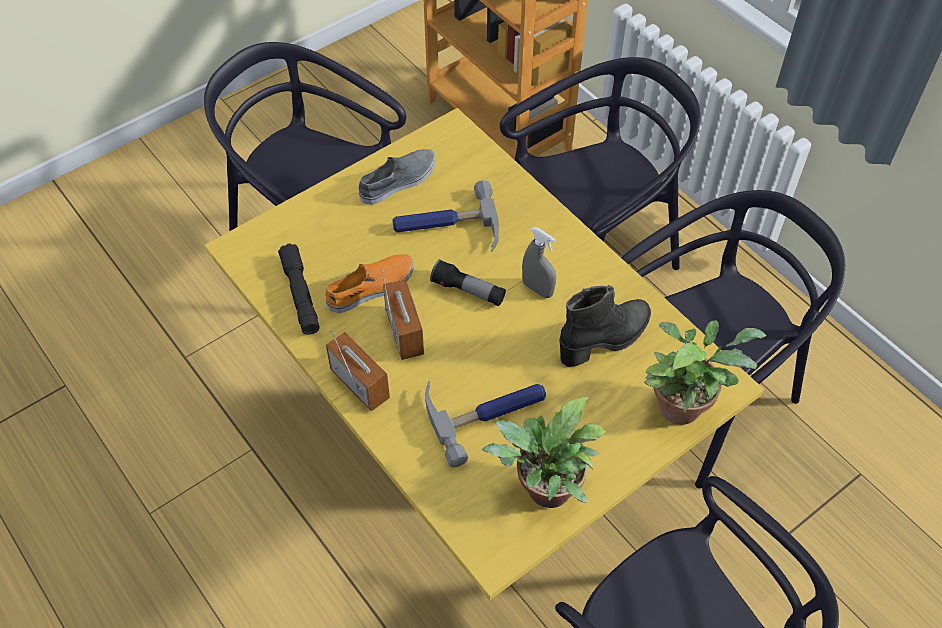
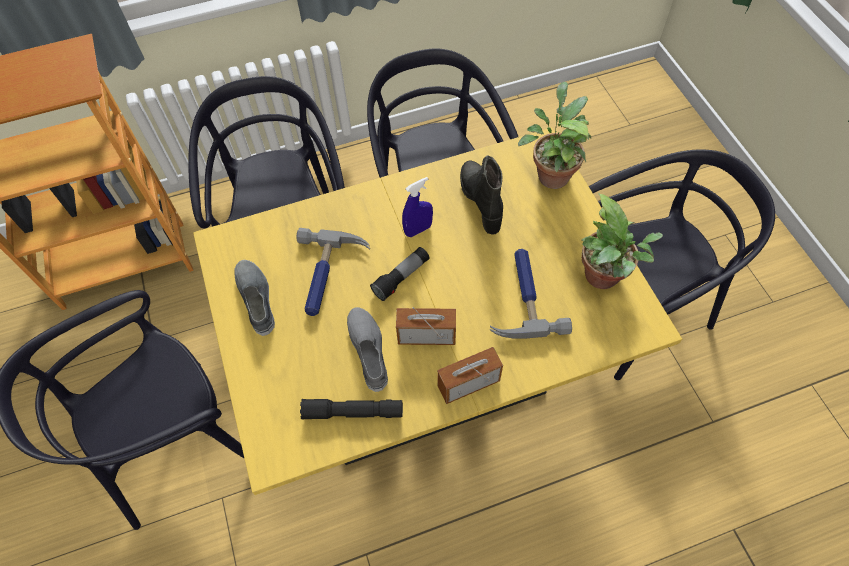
camera: 70 degrees left, 5 degrees up
(371, 288) = (369, 350): orange shoe -> grey shoe
(537, 289) = (418, 230): grey spray bottle -> blue spray bottle

